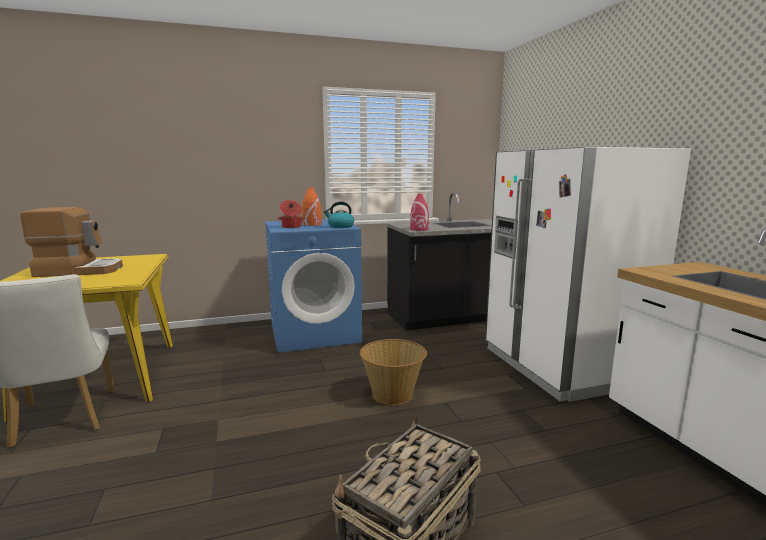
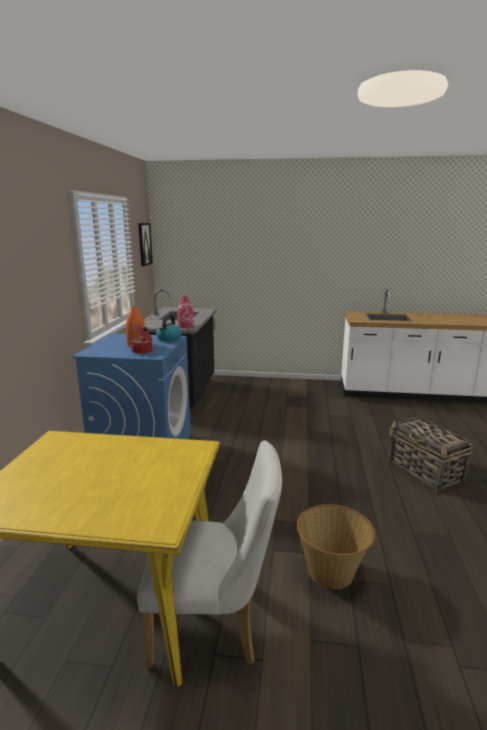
camera: 65 degrees left, 5 degrees up
(80, 270) = (95, 479): coffee machine -> none
(392, 395) = (287, 444): basket -> basket (331, 571)
(476, 145) = (144, 244): none -> picture
(561, 366) = (289, 390): white fridge -> none

